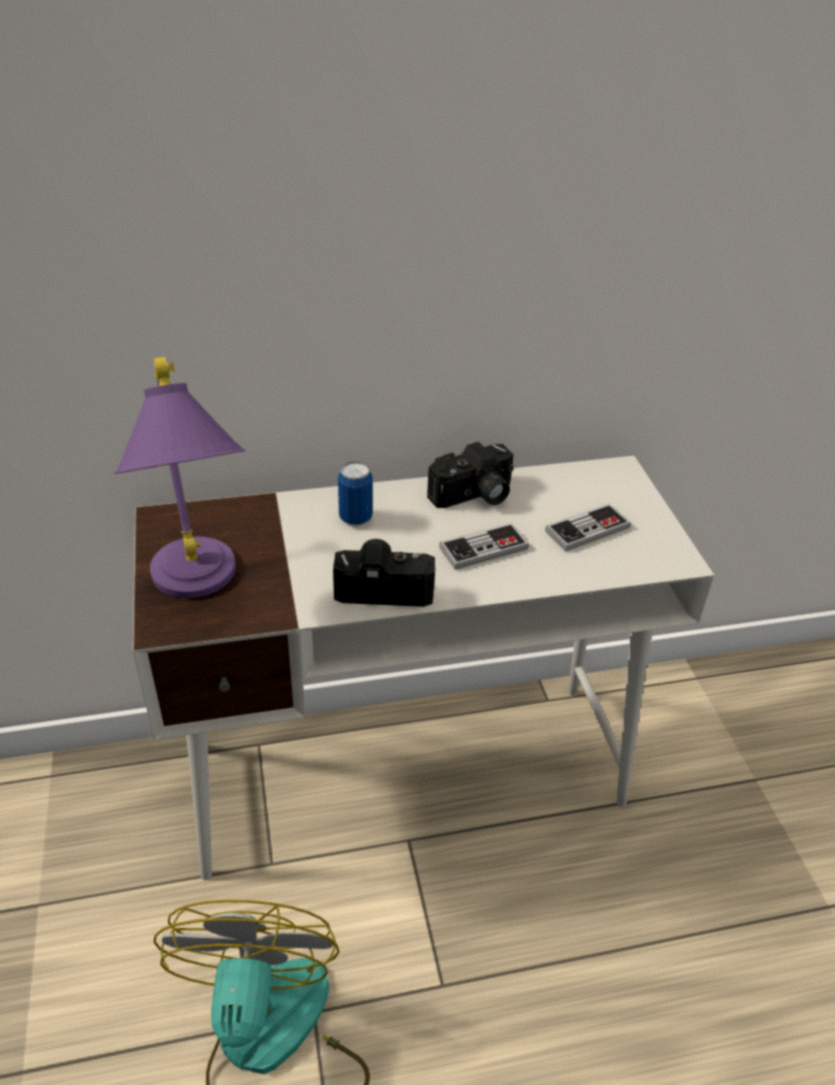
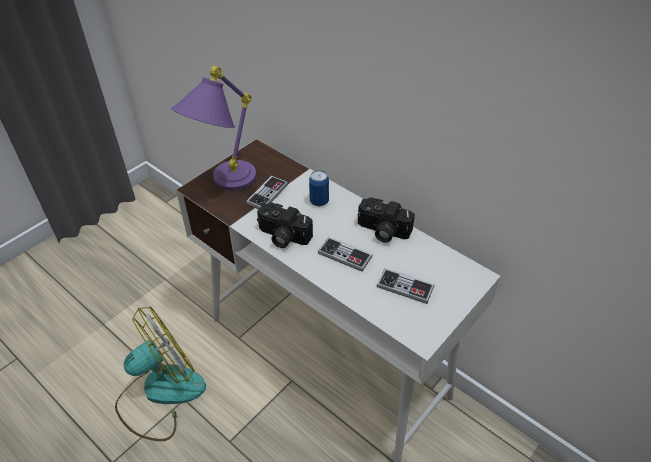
camera: 55 degrees right, 5 degrees up
(278, 557) = (267, 194): none -> game controller
(385, 586) = (282, 236): camera -> camera turned 150 degrees clockwise

